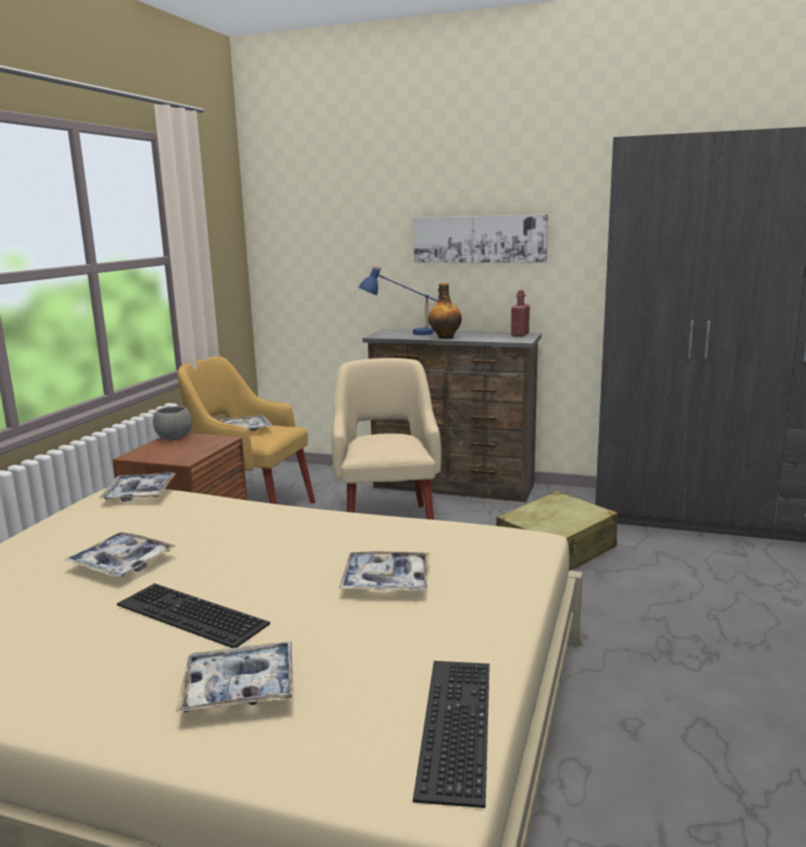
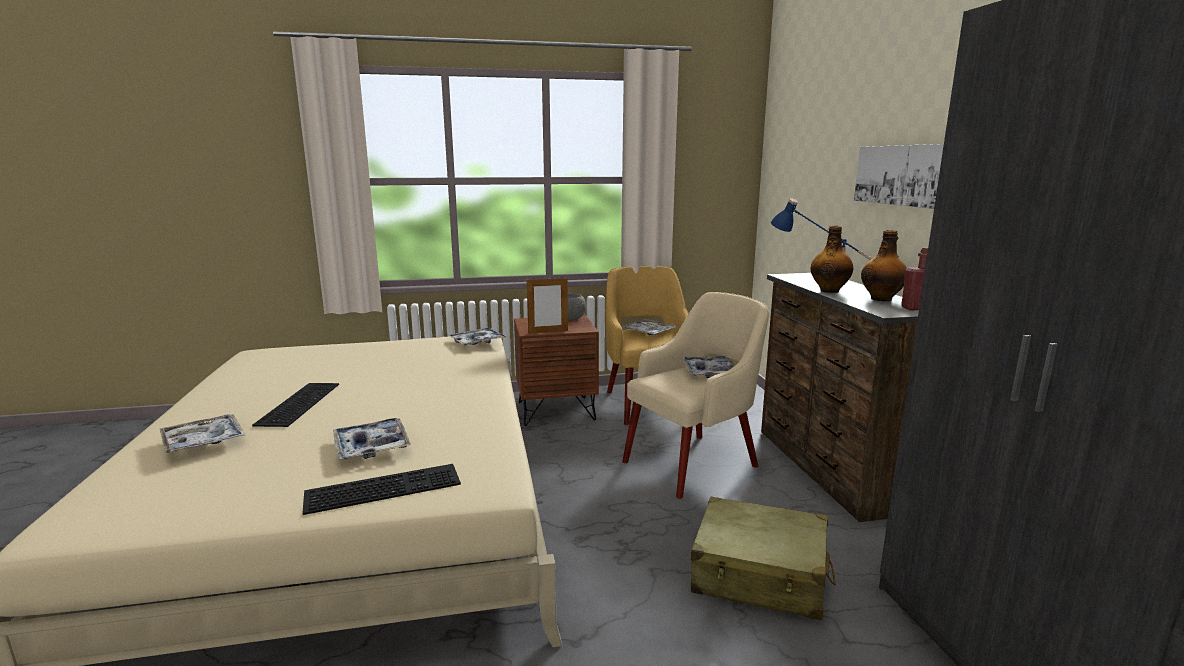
camera: 60 degrees right, 0 degrees up
(122, 563) = (368, 369): tray -> tray (709, 372)
(201, 453) = (548, 332): none -> picture frame
(452, 723) = (141, 520): keyboard -> keyboard (385, 486)
(486, 335) = (882, 299): none -> bottle

